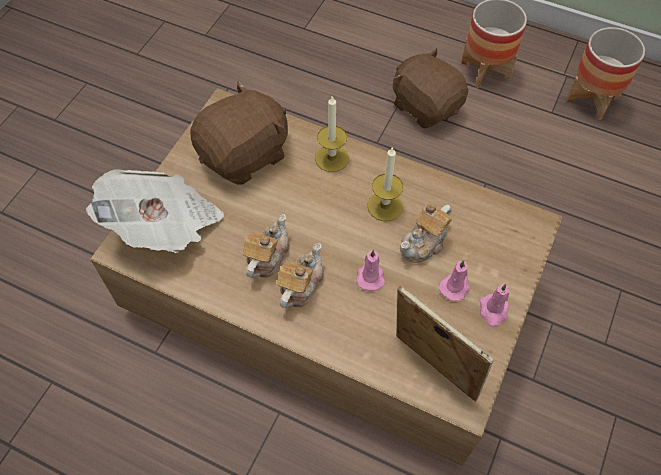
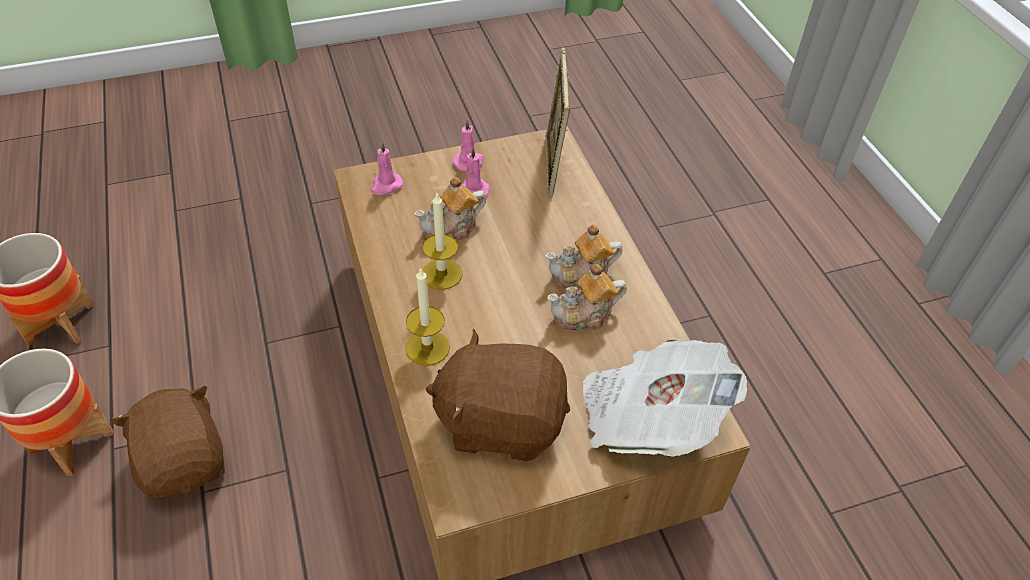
camera: 135 degrees left, 10 degrees down
(370, 276) = (521, 240): pink candle -> pink candle (386, 186)
(424, 243) = (452, 228): teapot -> teapot turned 150 degrees clockwise
(426, 106) = (185, 461): brown plush toy -> brown plush toy turned 150 degrees clockwise

